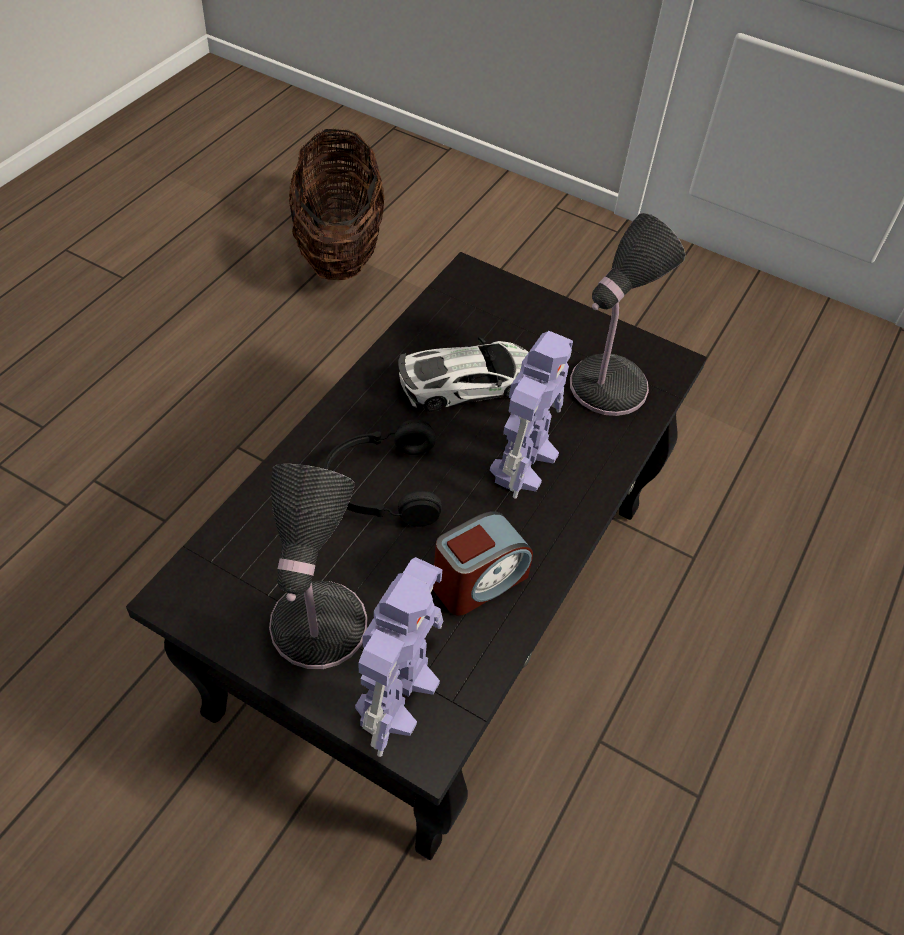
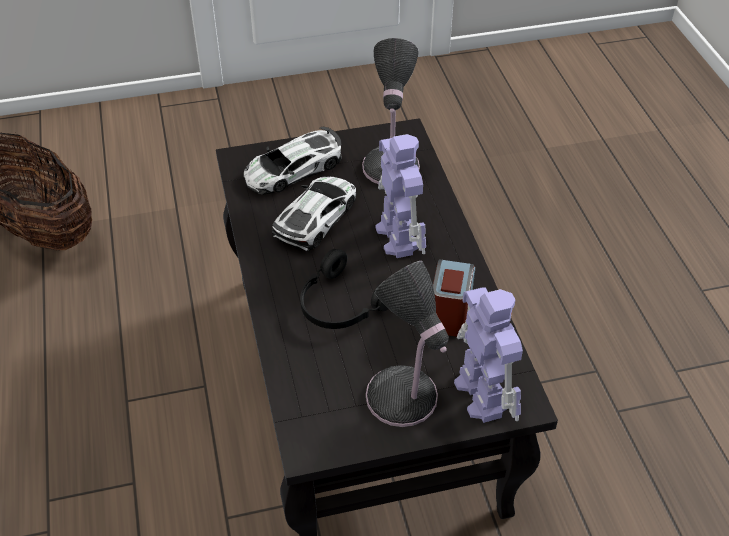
camera: 40 degrees left, 5 degrees down
(506, 319) = (293, 169): none -> toy car

